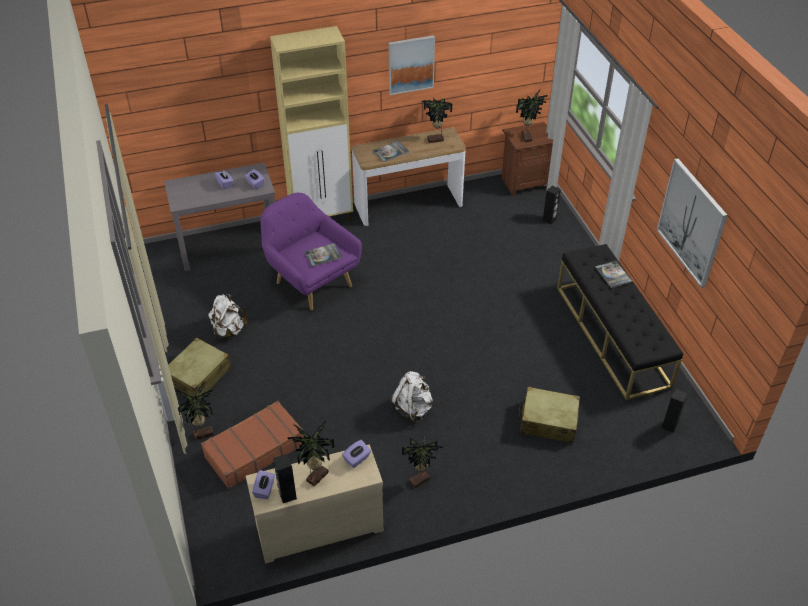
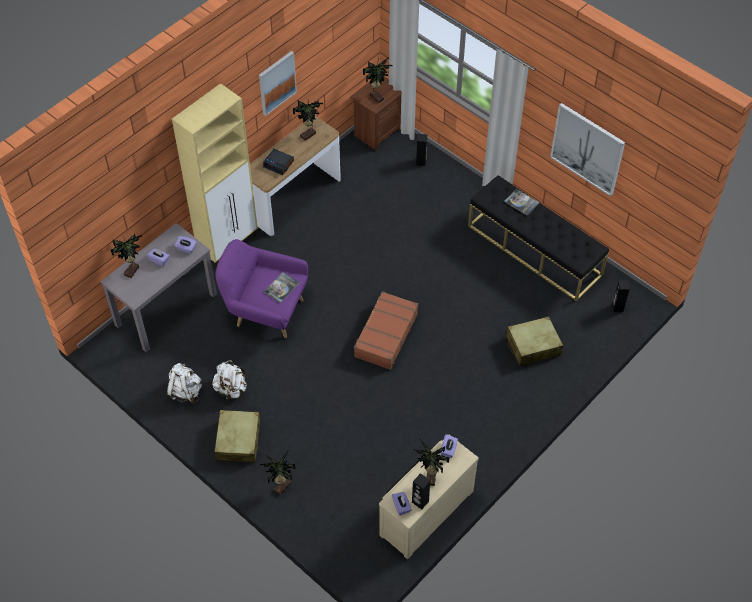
camera: 30 degrees left, 10 degrees up
(254, 450) = (332, 479): brown suitcase -> brown suitcase (385, 335)
(391, 152) = (279, 164): book -> alarm clock
(413, 408) = (428, 384): white backpack -> white backpack (186, 391)
(420, 481) = (473, 440): potted plant -> potted plant (133, 271)

